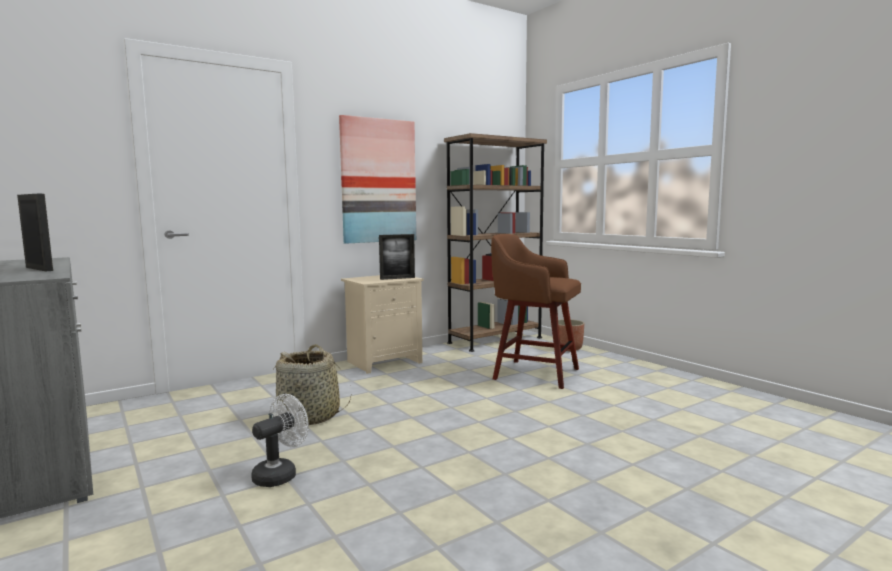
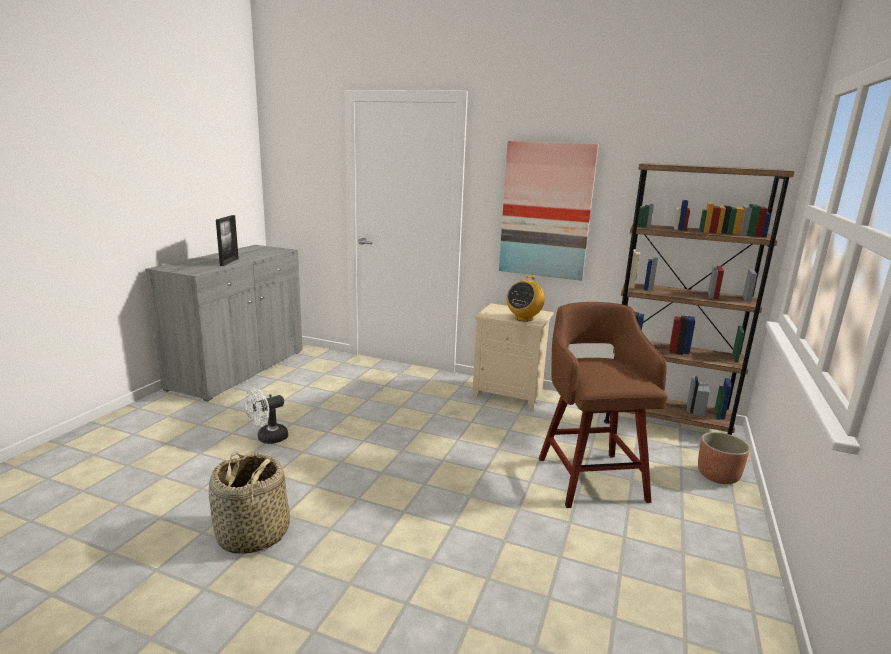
camera: 55 degrees right, 10 degrees up
(280, 474) = (268, 438): white fan -> white fan turned 135 degrees clockwise
(310, 417) = (362, 412): basket -> basket (253, 535)
(397, 278) = (523, 318): picture frame -> radio

